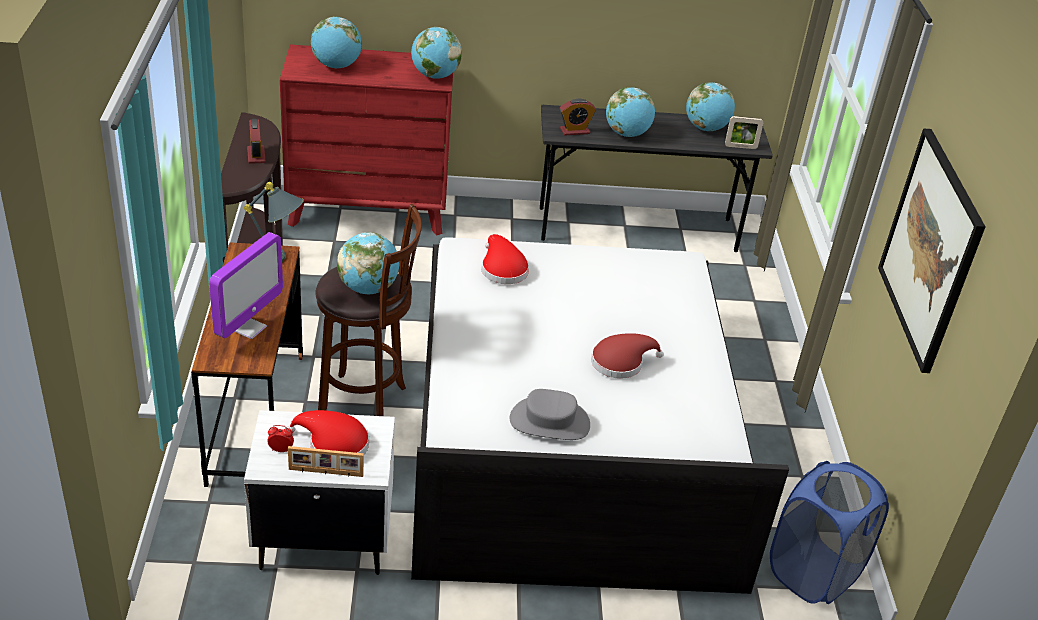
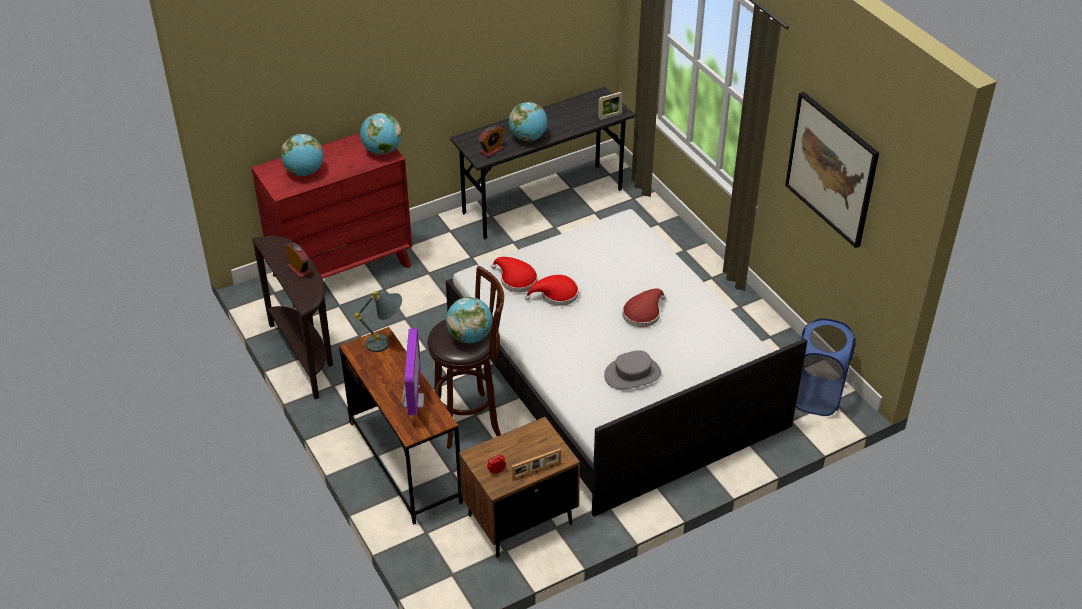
camera: 25 degrees left, 5 degrees up
(323, 539) = (519, 519): white nightstand -> brown nightstand
(334, 444) = (525, 451): red hat -> red hat (556, 295)
(706, 128) = (576, 110): globe -> none

